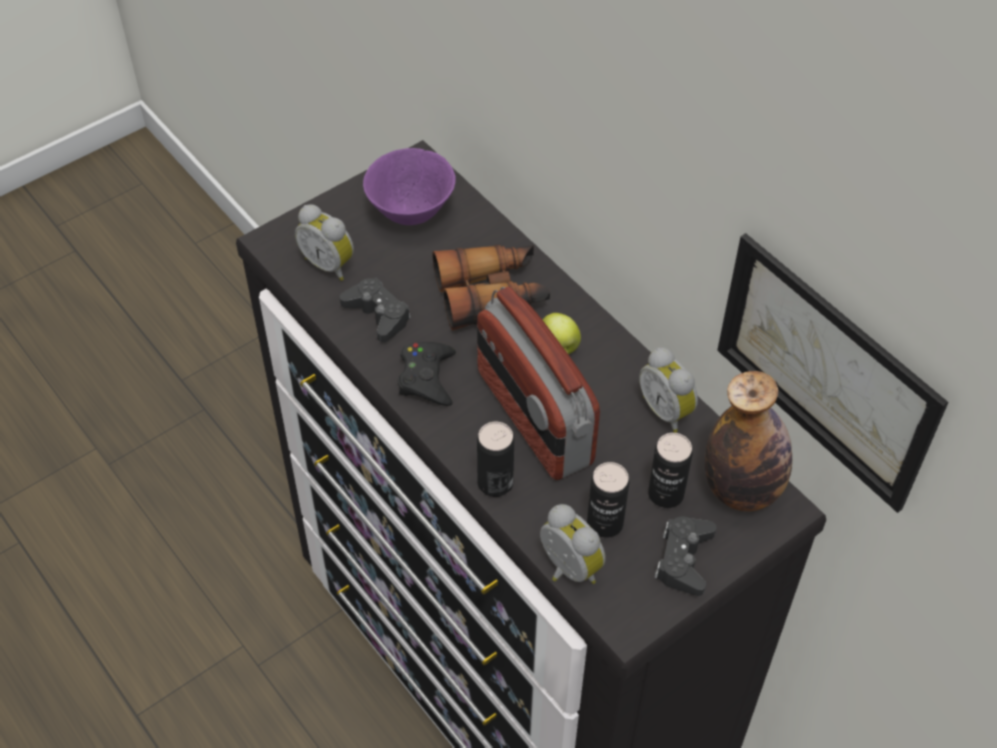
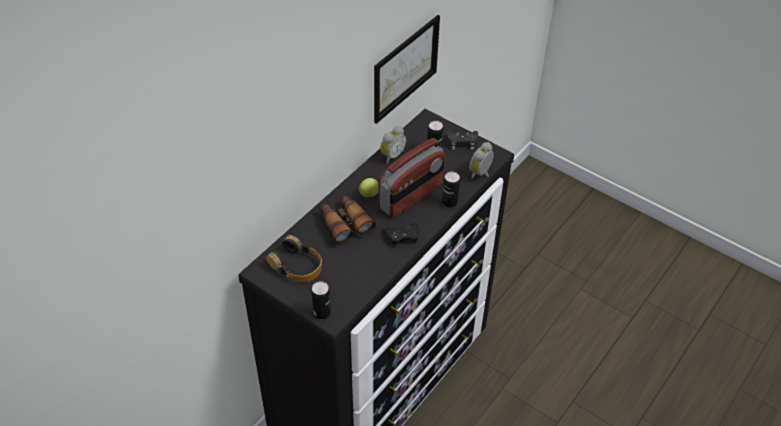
camera: 105 degrees left, 5 degrees down
(330, 264) = (342, 290): alarm clock -> none
(377, 314) = (370, 263): black game controller -> none
(410, 213) = (297, 265): purple bowl -> headphones
(605, 523) = (455, 166): can -> can (322, 312)
(742, 489) = (423, 130): bottle -> none

